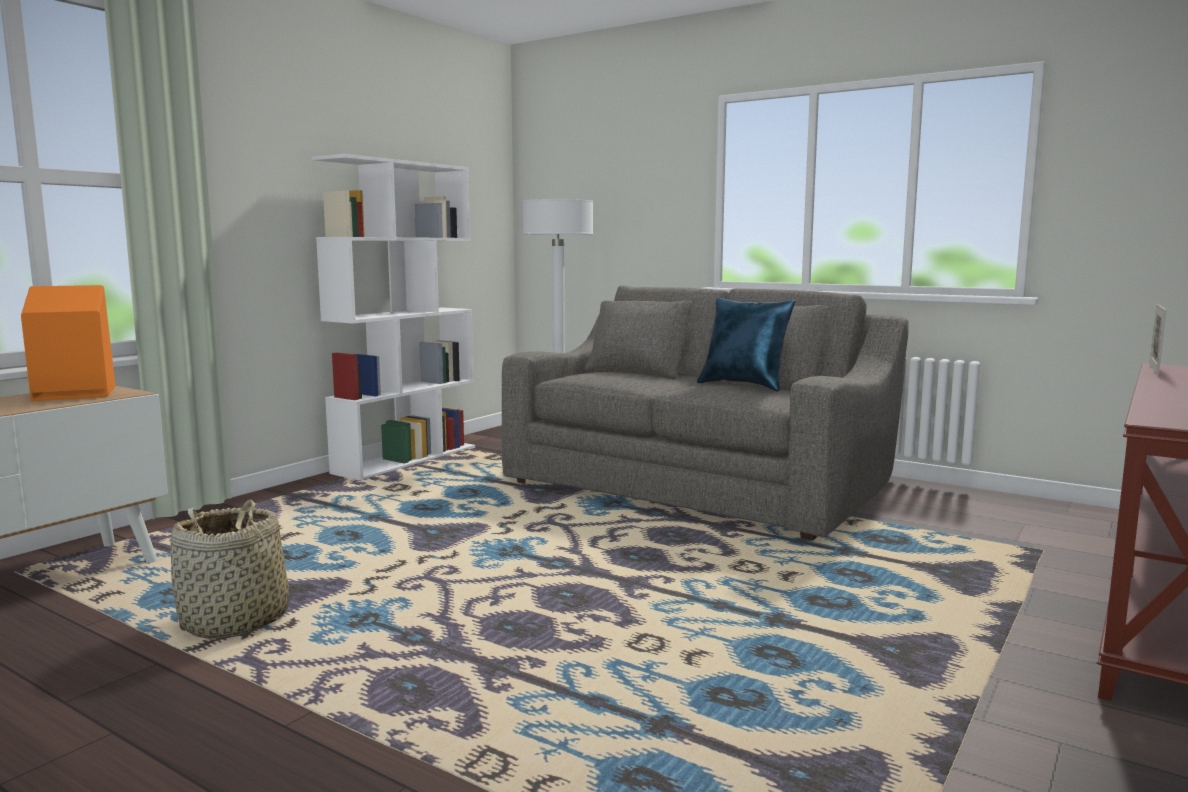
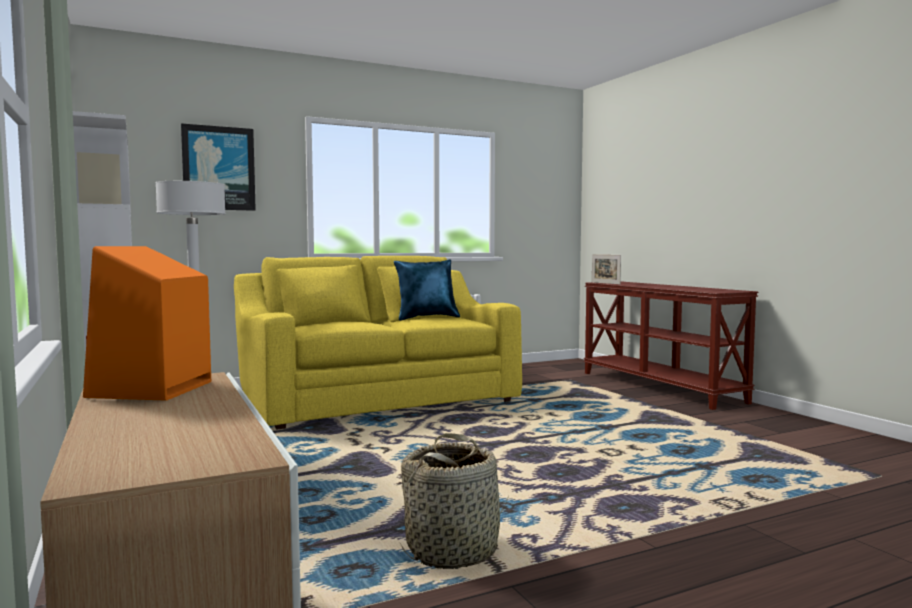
camera: 60 degrees left, 5 degrees down
(623, 177) = (218, 168): none -> picture
(698, 484) = (377, 398): grey sofa -> yellow sofa

